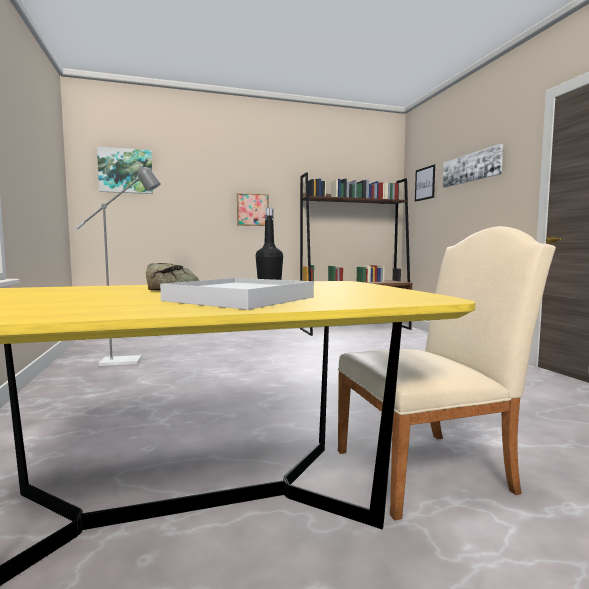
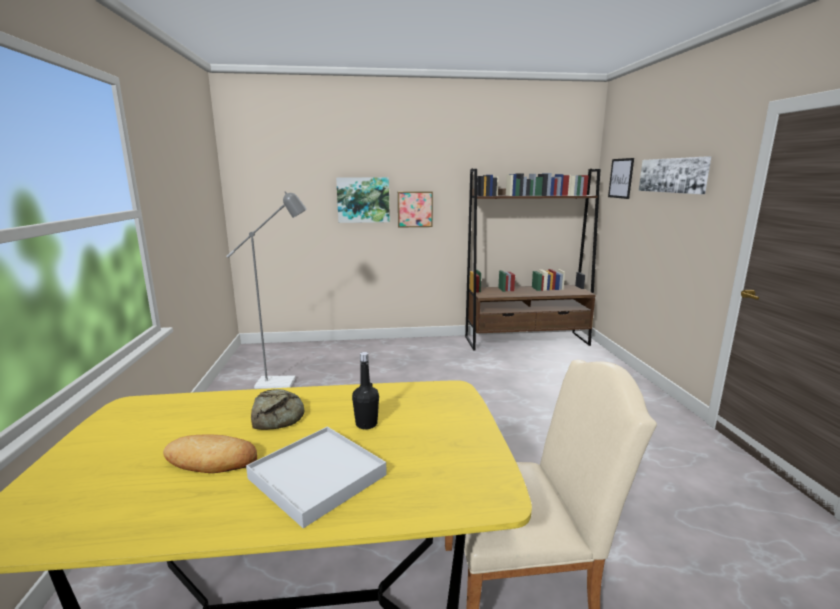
camera: 10 degrees right, 10 degrees up
(110, 298) = (211, 460): none -> bread
(126, 171) = (279, 173): picture -> picture (363, 200)

